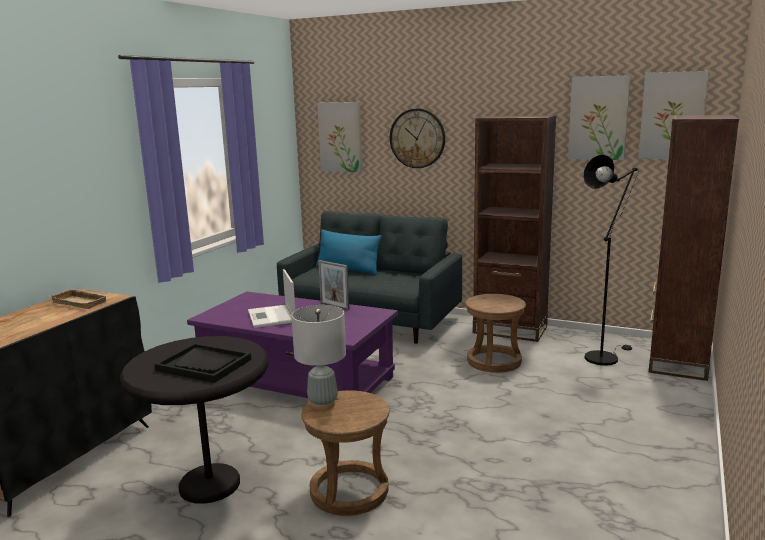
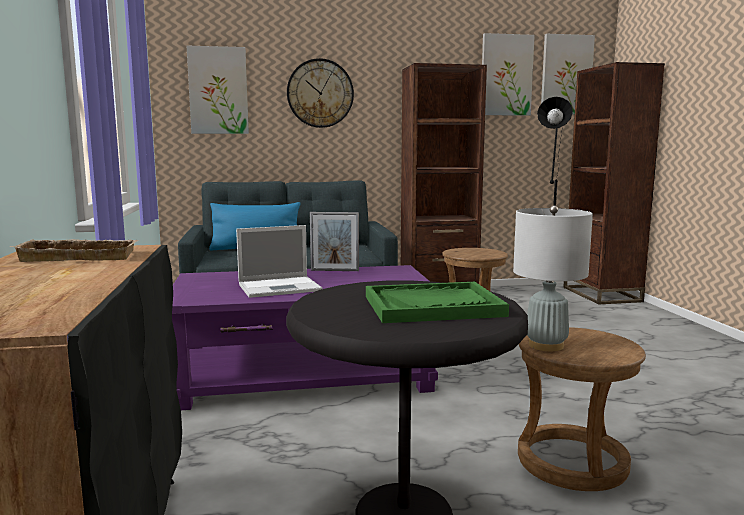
camera: 35 degrees left, 5 degrees down
(204, 365) = (433, 306): black tray -> green tray
(272, 317) = (281, 287): laptop -> laptop turned 60 degrees counterclockwise

